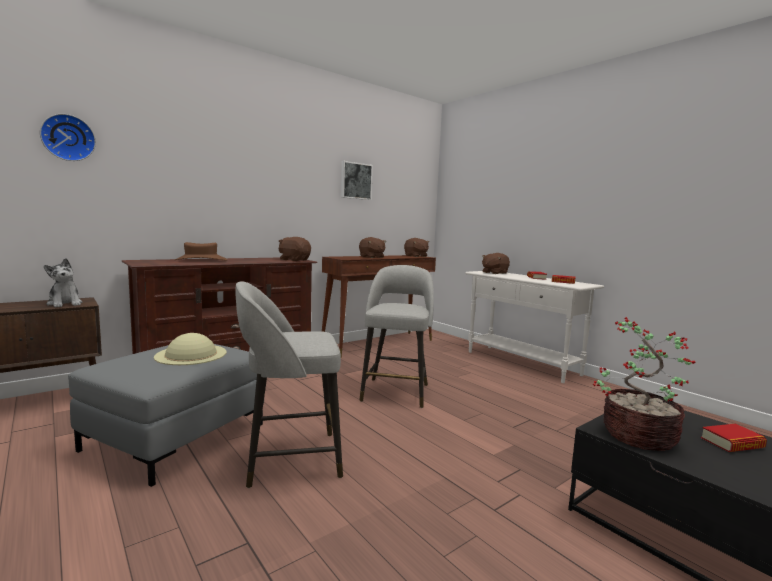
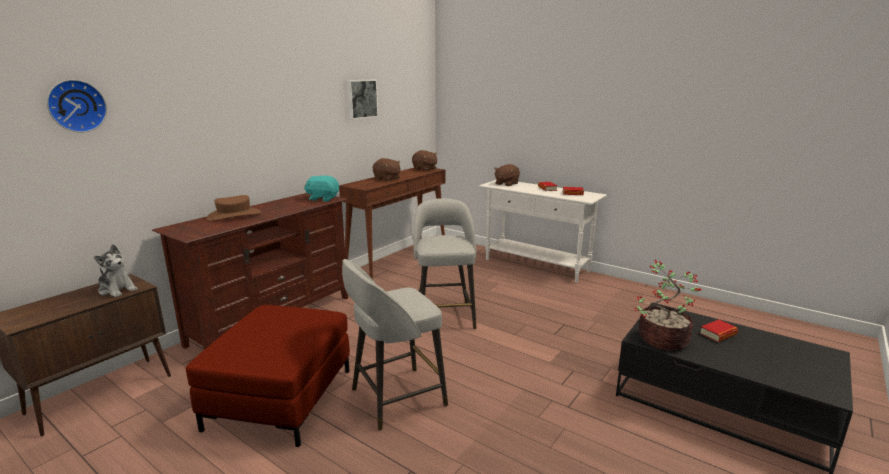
camera: 15 degrees left, 10 degrees up
(176, 436) = (280, 398): grey ottoman -> red ottoman
(191, 354) = (284, 324): beige hat -> none
(294, 260) = (323, 199): brown plush toy -> turquoise plush toy

